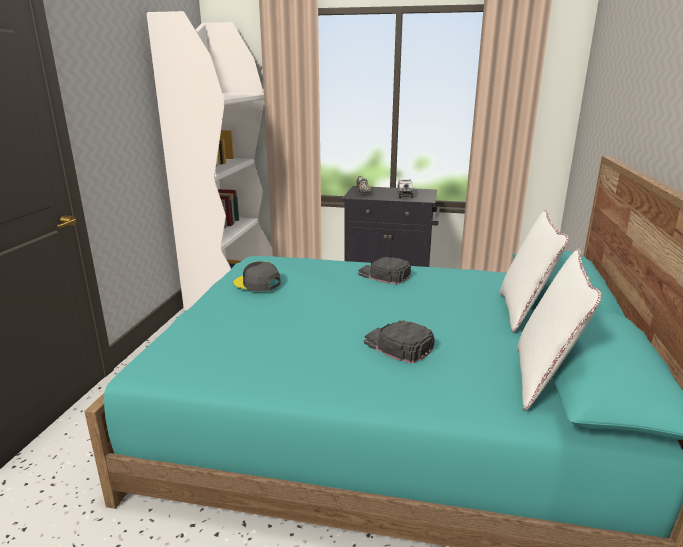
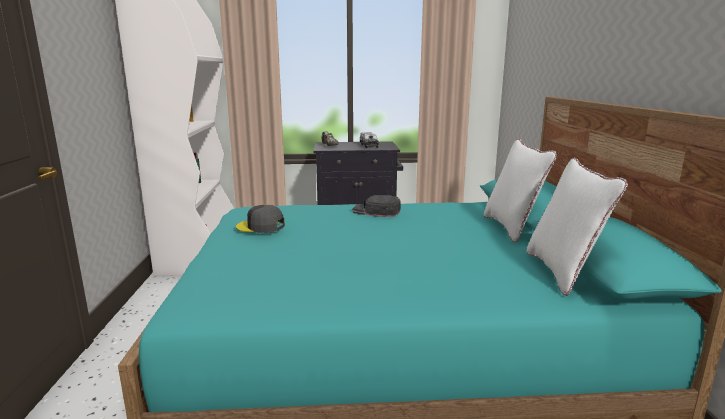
camera: 15 degrees left, 5 degrees down
(398, 345) = (426, 262): black cap -> none

